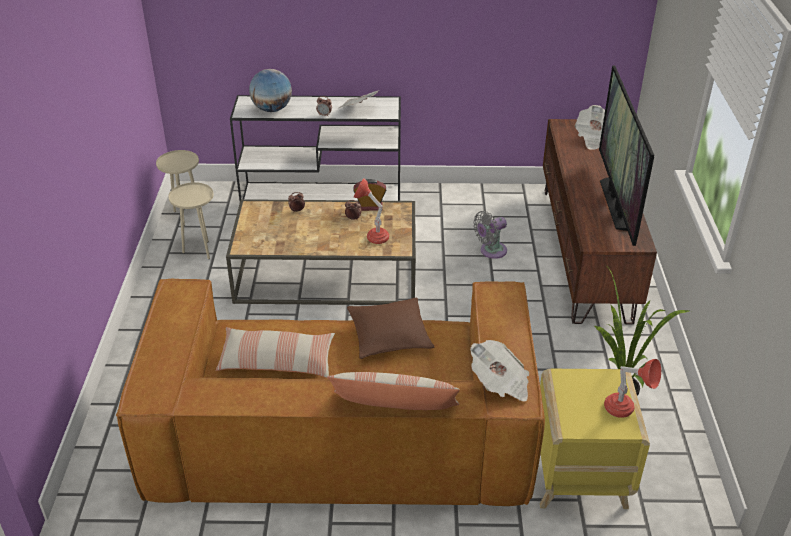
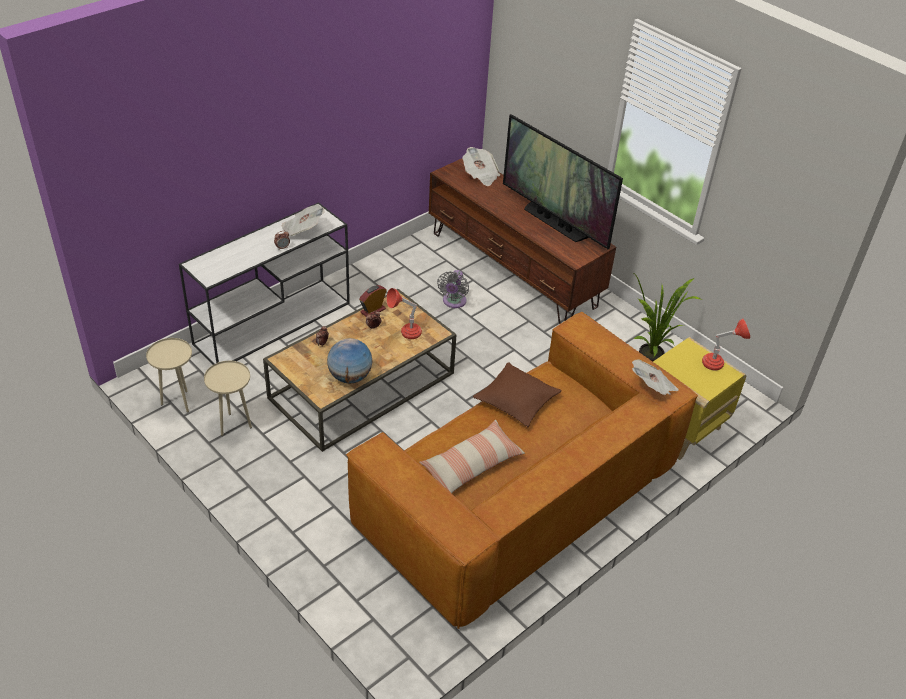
camera: 45 degrees left, 5 degrees up
(272, 109) = (230, 263): globe -> globe (350, 377)
(394, 408) = (619, 442): pillow -> none

